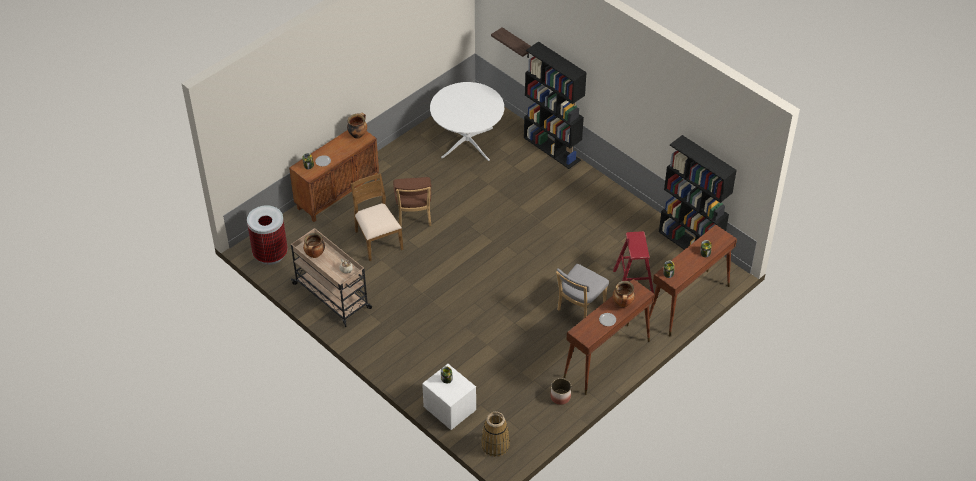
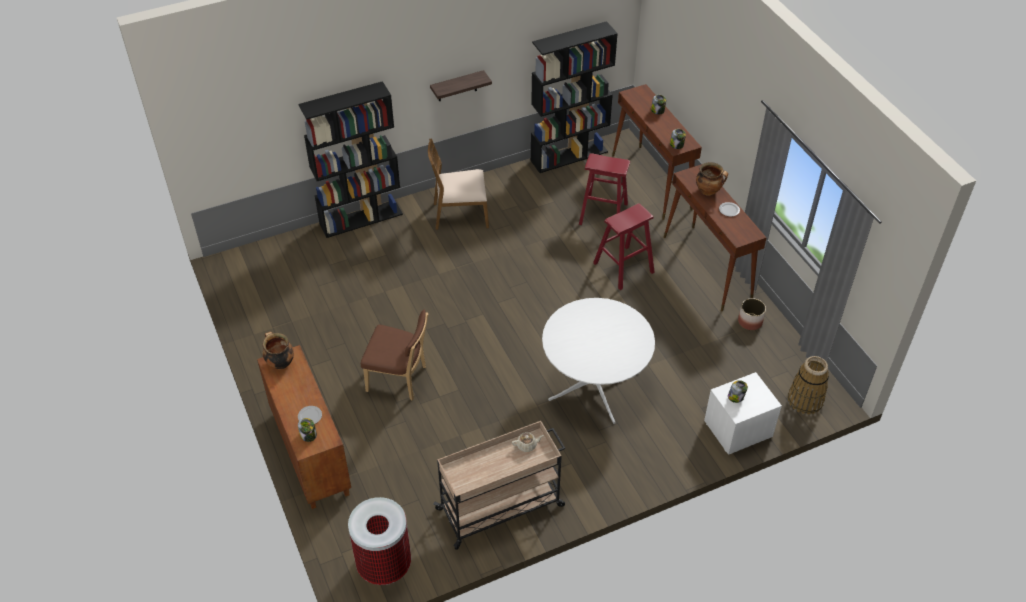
camera: 70 degrees left, 0 degrees up
(315, 254) = (481, 475): cooking pot -> none
(377, 240) = (422, 429): brown chair -> brown chair (460, 214)
(467, 143) = (301, 291): white dining table -> white dining table (594, 386)
(517, 43) = (262, 138): shelf -> shelf (457, 86)
(579, 308) = (623, 268): grey chair -> red stool

